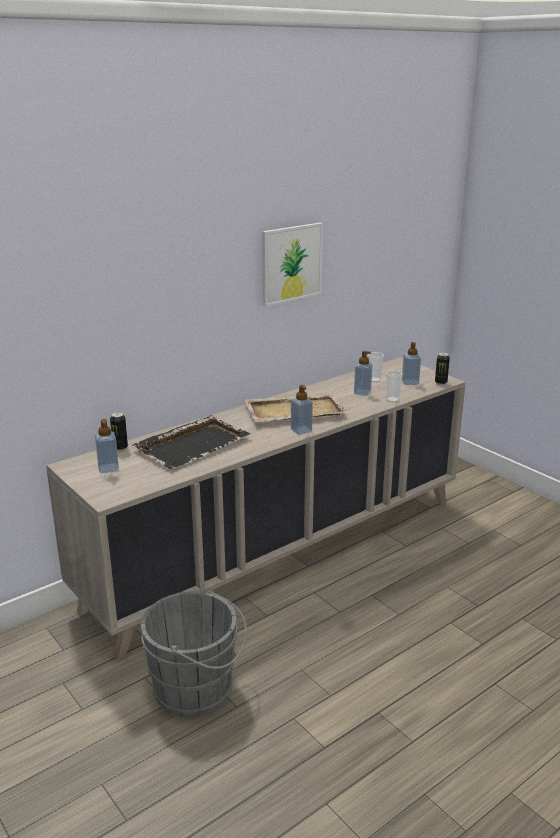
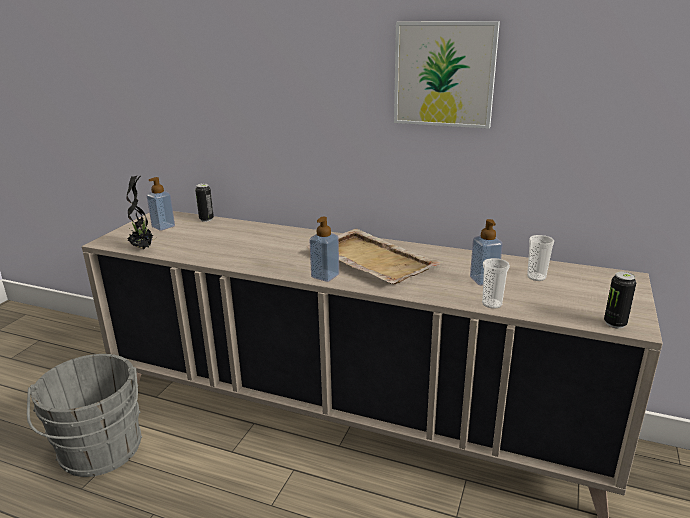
camera: 60 degrees right, 0 degrees up
(151, 484) = (143, 248): none -> potted plant
(193, 444) = (238, 240): black tray -> none
(410, 382) = (572, 301): soap dispenser -> none

